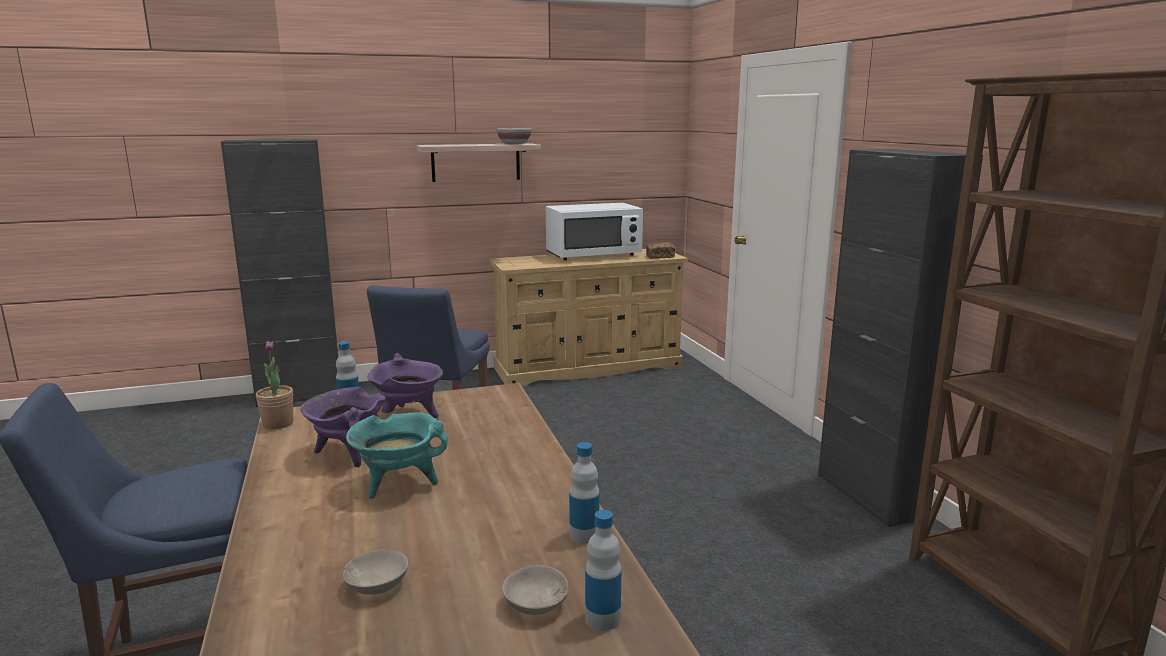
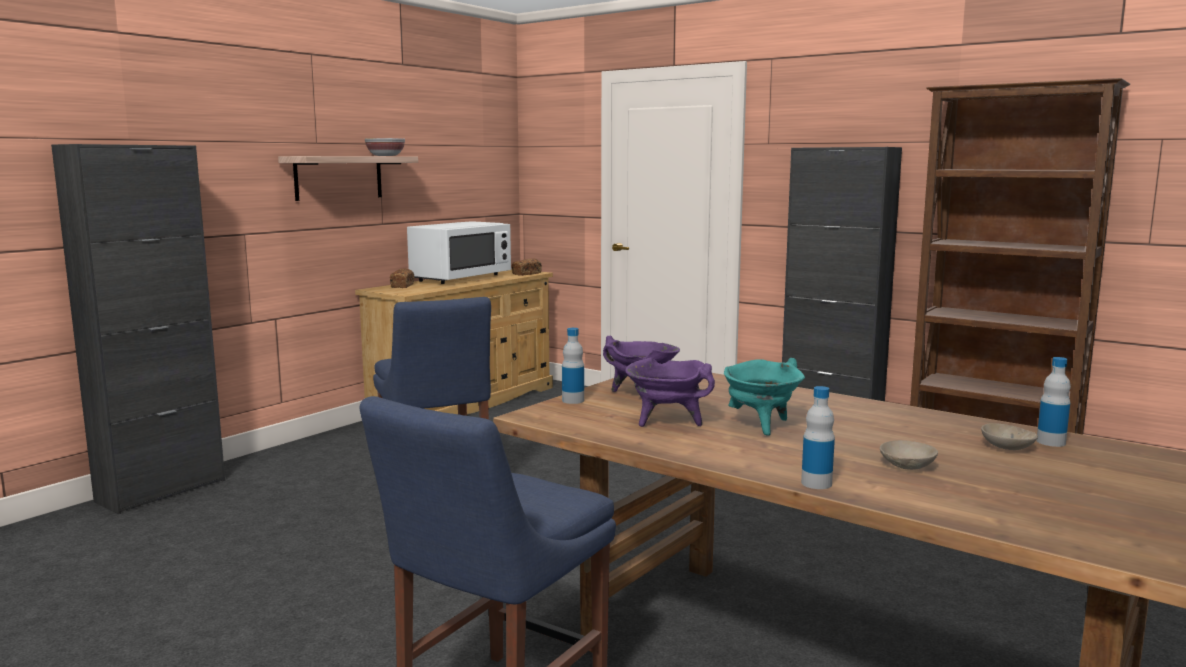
camera: 35 degrees left, 5 degrees down
(278, 423) = (543, 420): potted plant -> none
(530, 258) = (402, 286): none -> bread
(584, 535) = (942, 418): bottle -> bottle (816, 483)

